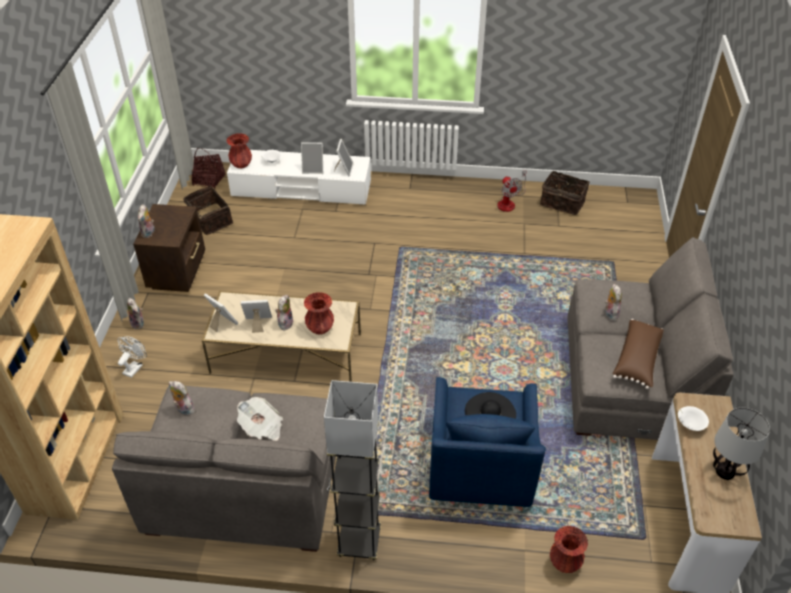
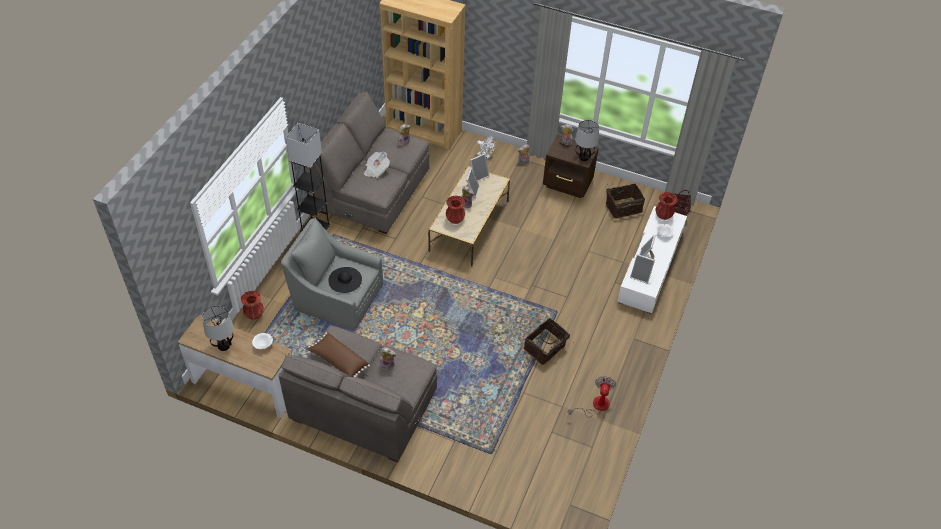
camera: 105 degrees right, 5 degrees up
(178, 213) = (583, 158): none -> table lamp
(480, 466) = (336, 297): blue armchair -> grey armchair
(509, 202) = (595, 406): fan -> fan turned 105 degrees clockwise
(562, 202) = (584, 449): basket -> basket (545, 348)

